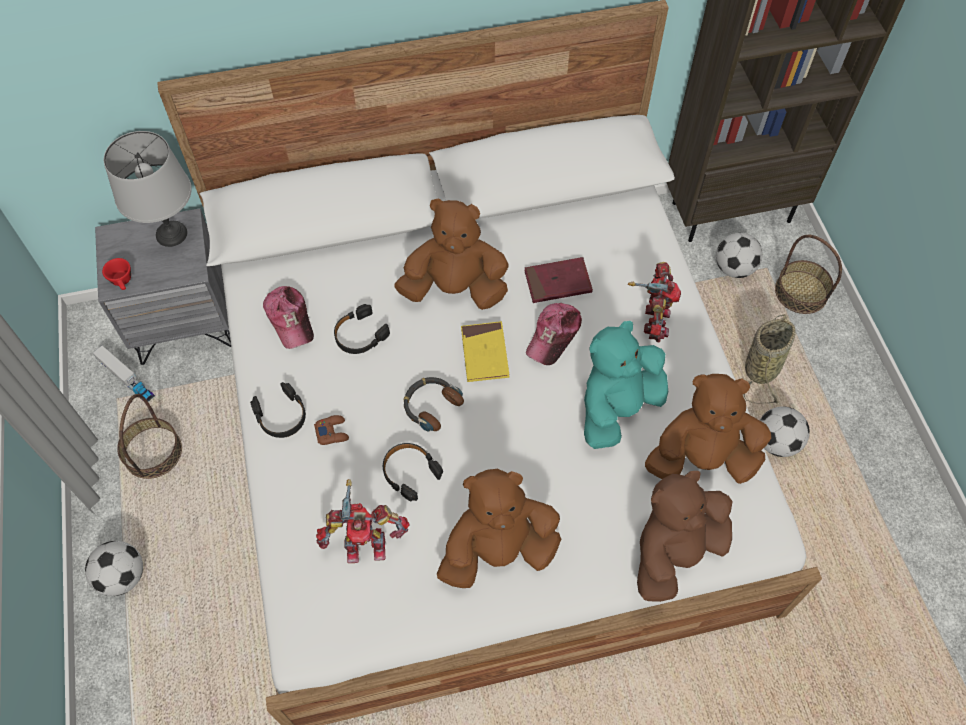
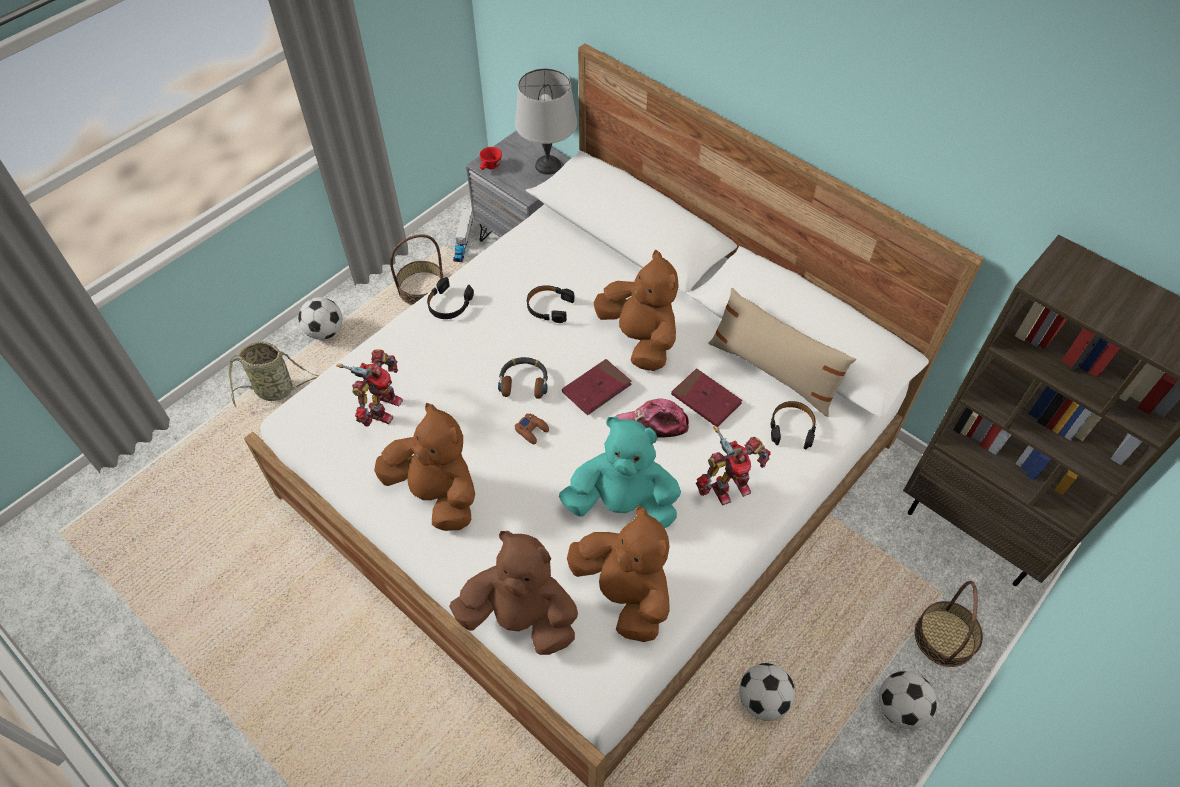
camera: 55 degrees right, 5 degrees down
(290, 319) = (529, 262): cap -> none
(332, 432) = (458, 338): brown game controller -> brown game controller (532, 430)
(365, 544) = (382, 407): toy robot -> toy robot turned 120 degrees counterclockwise
(410, 472) = (457, 400): black headphones -> black headphones (792, 428)
(484, 353) = (596, 389): yellow book -> red book
(566, 219) = (773, 371): none -> beige pillow
(734, 268) = (914, 565): football -> football (900, 708)
(762, 366) = (831, 645): basket -> basket (278, 390)

